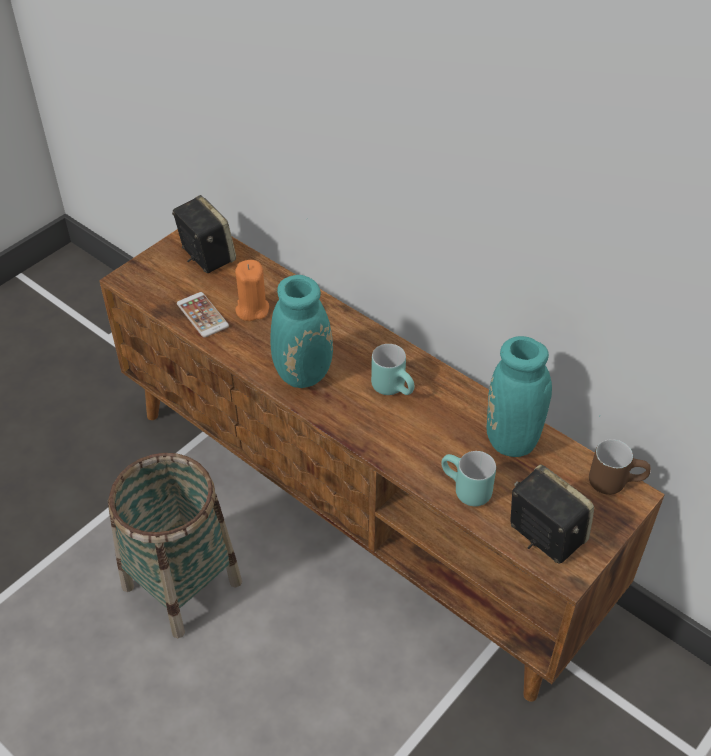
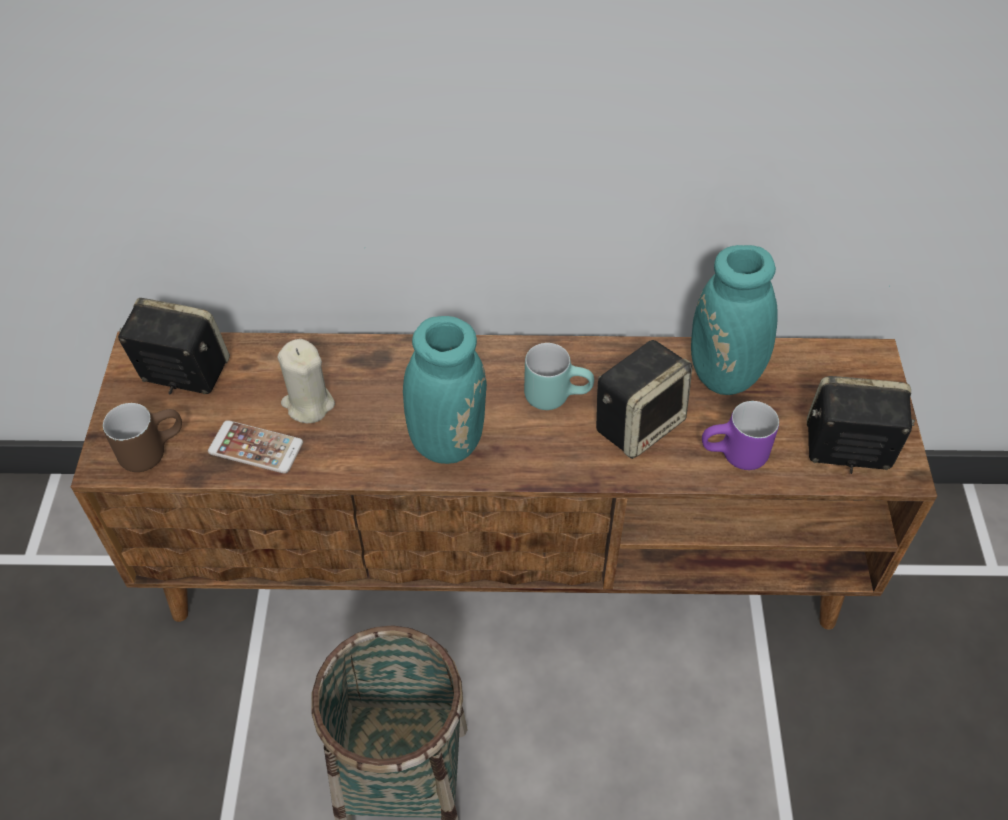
camera: 40 degrees left, 5 degrees up
(252, 309) = (308, 404): orange candle -> beige candle
(426, 434) = (639, 422): none -> speaker
(464, 491) = (734, 457): turquoise mug -> purple mug
(615, 481) = (846, 354): brown mug -> brown mug (152, 449)

